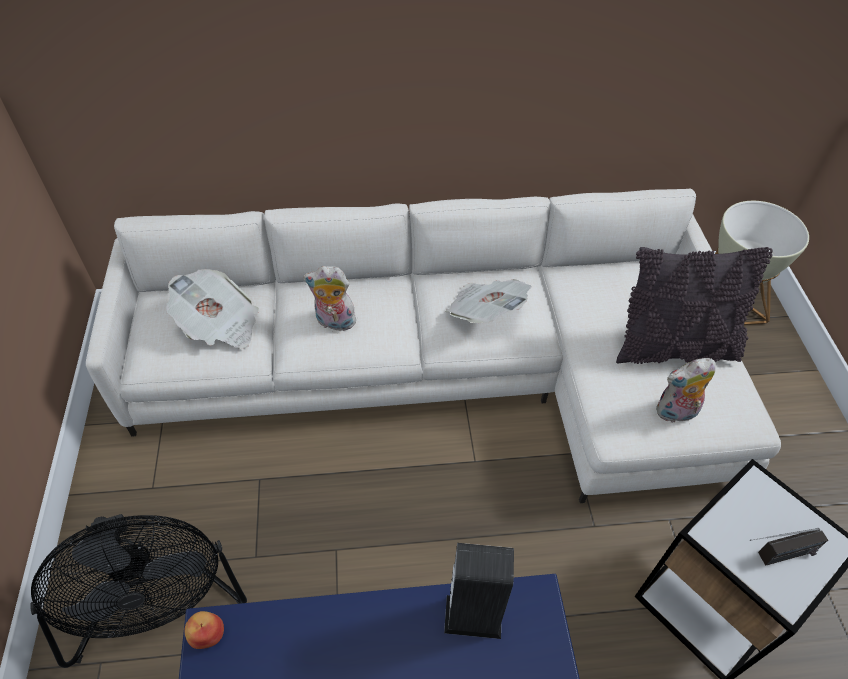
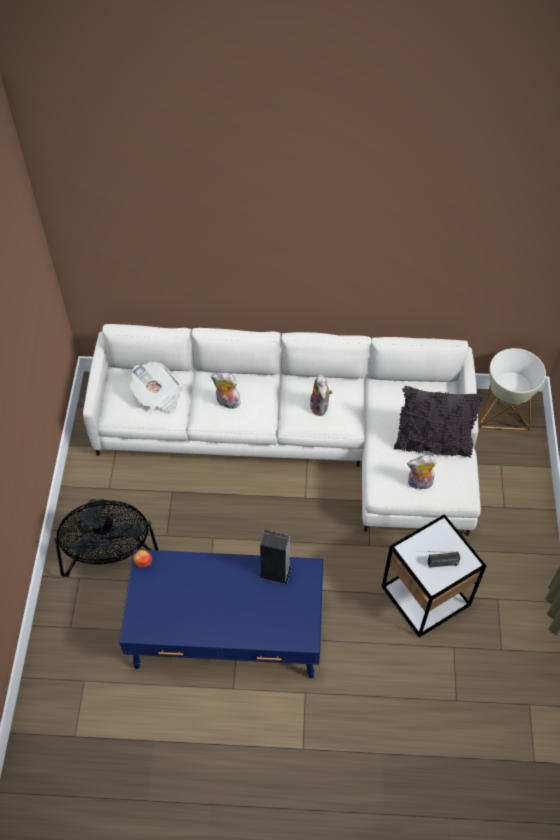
camera: 10 degrees right, 5 degrees up
(485, 313) = (321, 407): newspaper -> plush toy

